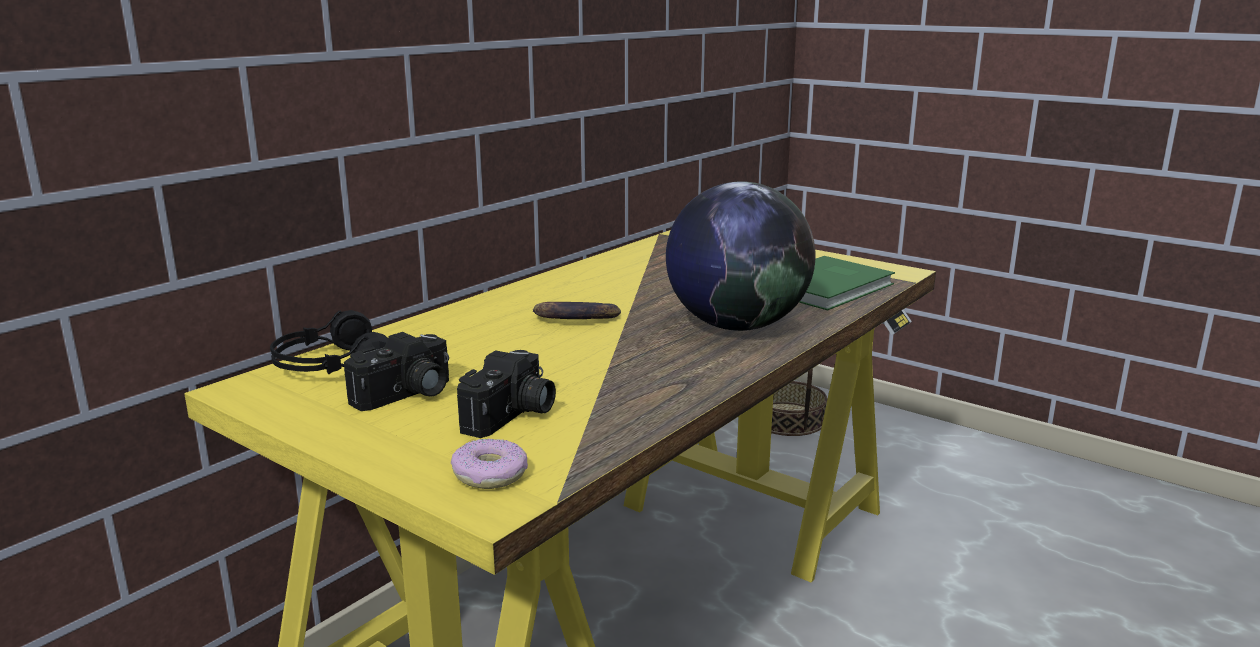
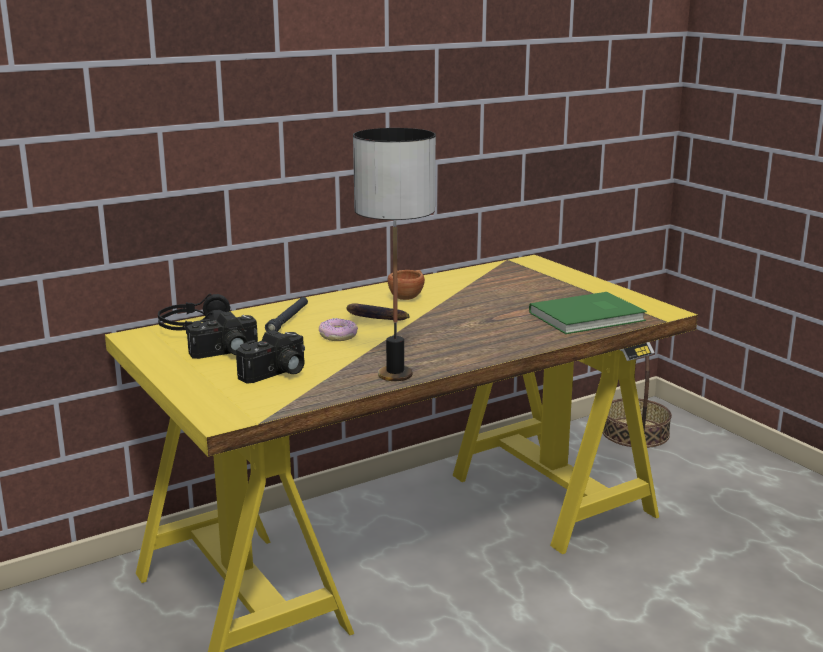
camera: 20 degrees right, 0 degrees up
(458, 336) = (288, 320): none -> black flashlight
(490, 474) = (235, 403): donut -> donut (338, 336)
(590, 287) = (408, 297): none -> brown cup
(682, 392) = (396, 375): none -> table lamp
(736, 326) = (483, 337): globe -> none

